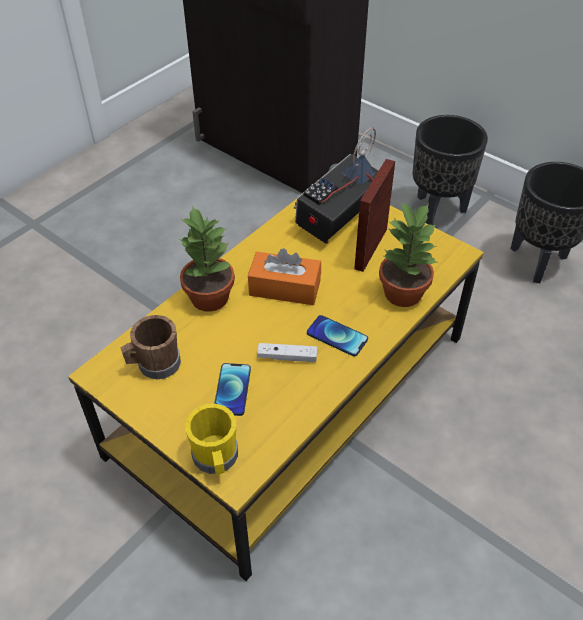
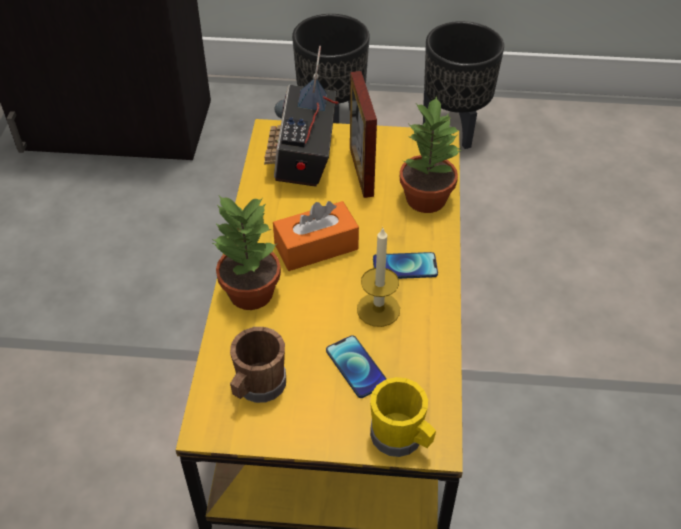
camera: 35 degrees left, 0 degrees up
(287, 357) = (378, 309): white game controller -> candle

